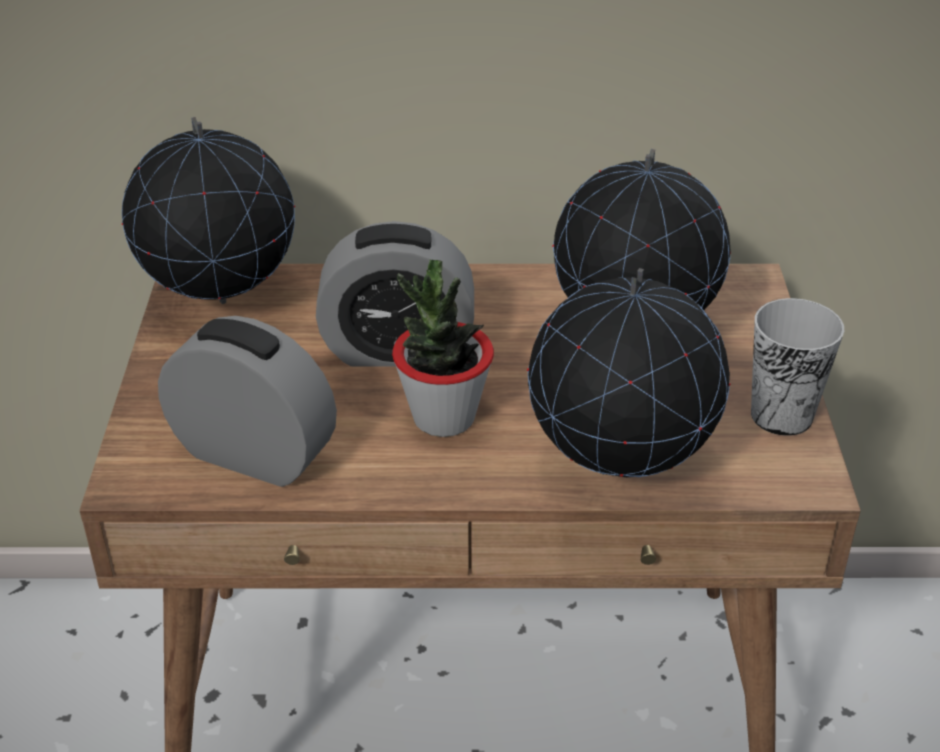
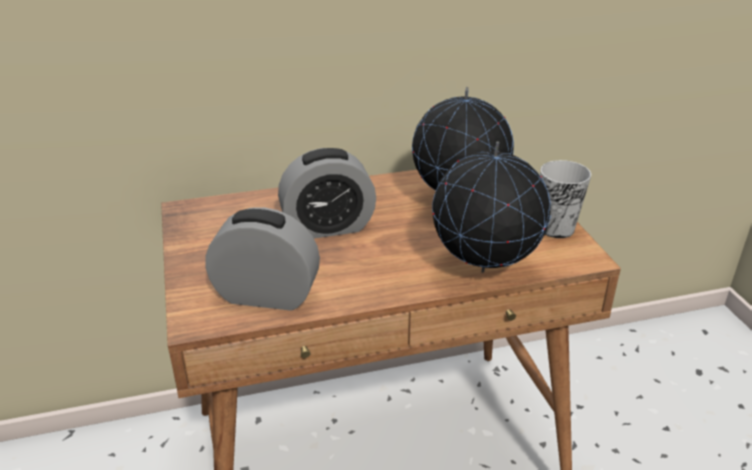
camera: 15 degrees left, 5 degrees down
(221, 305) = (210, 219): globe -> none
(443, 418) = (371, 258): potted plant -> none

